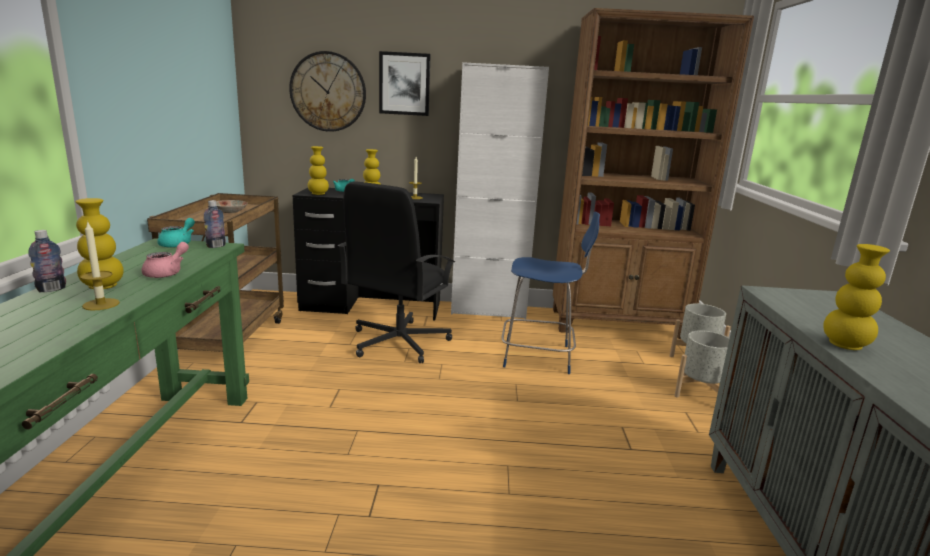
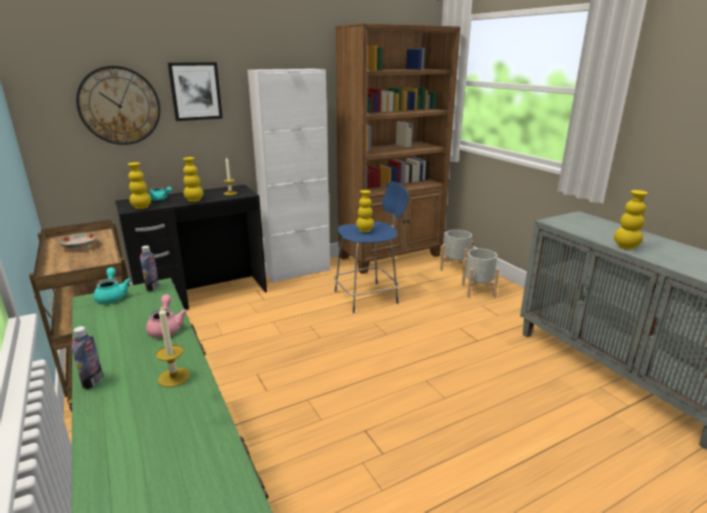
camera: 30 degrees left, 5 degrees up
(103, 286) = (137, 361): yellow vase -> yellow vase (365, 230)
(398, 342) = (259, 320): black office chair -> none

